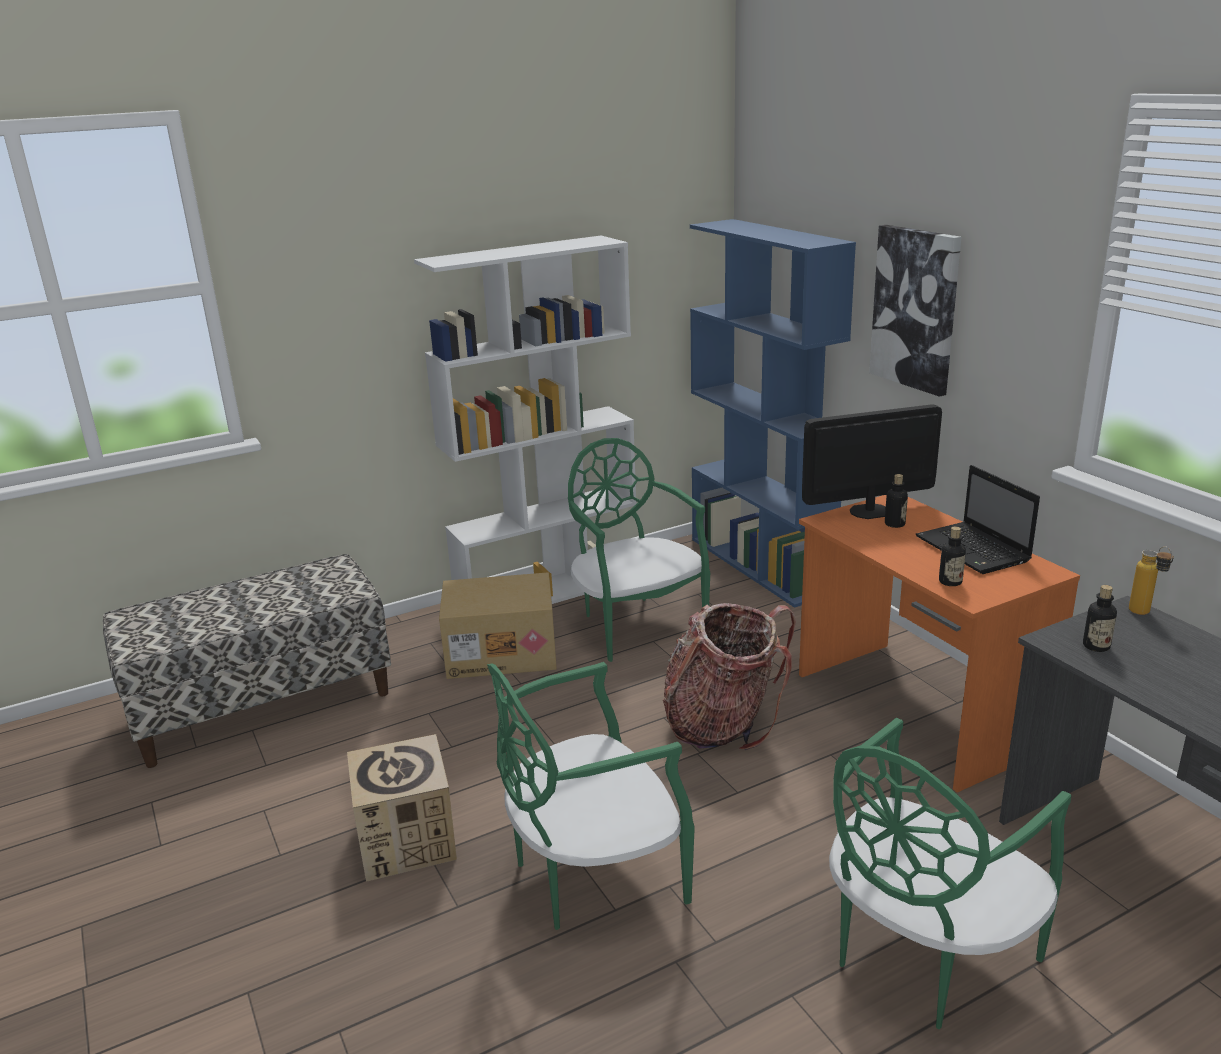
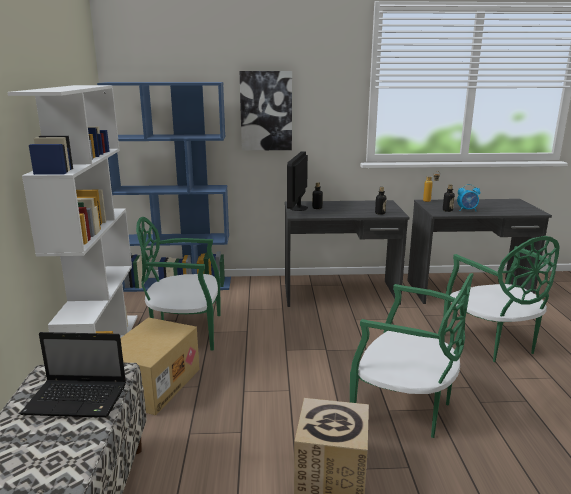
camera: 65 degrees left, 5 degrees down
(592, 874) = (405, 409): green chair -> green chair turned 60 degrees counterclockwise
(723, 724) = (308, 336): backpack -> none
(914, 711) = (340, 294): orange desk -> grey desk
(974, 550) = (357, 205): laptop -> laptop (78, 399)
(1140, 669) = (467, 210): none -> alarm clock

